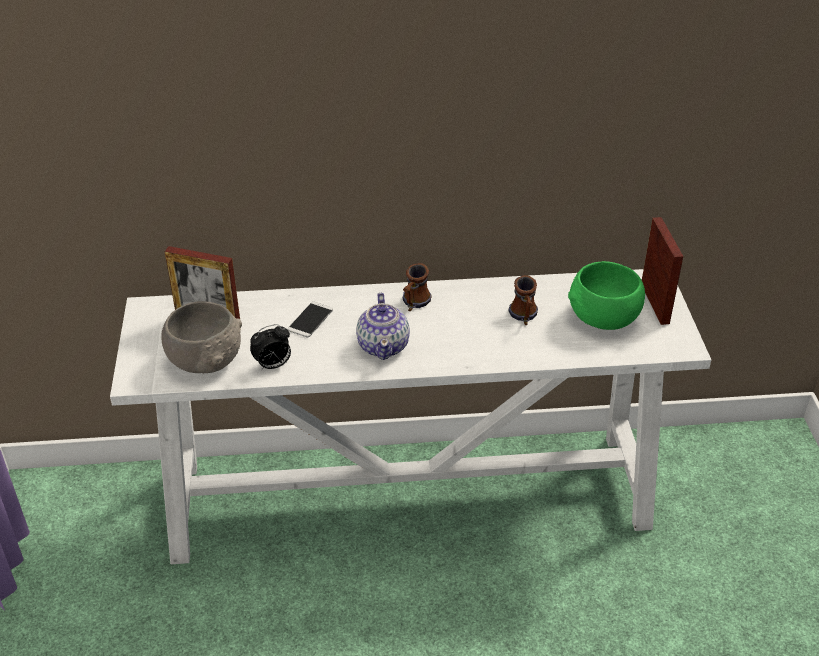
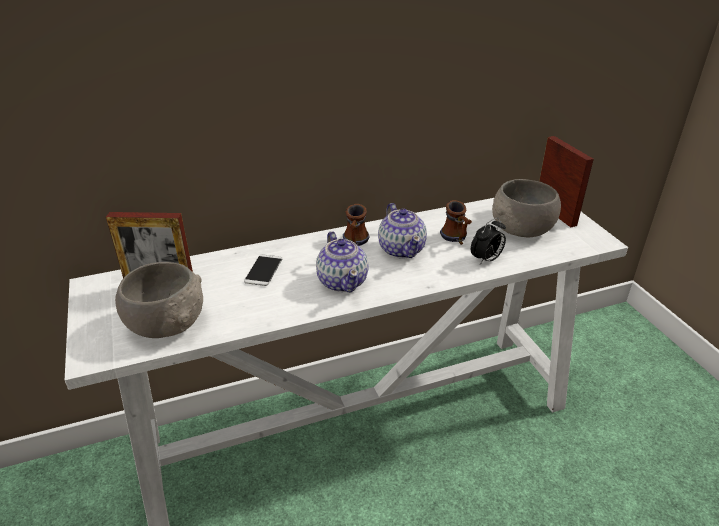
camera: 15 degrees left, 5 degrees down
(273, 365) = (239, 317): alarm clock -> alarm clock (486, 260)
(459, 320) = (402, 249): none -> teapot
(603, 318) = (521, 229): green bowl -> grey bowl

